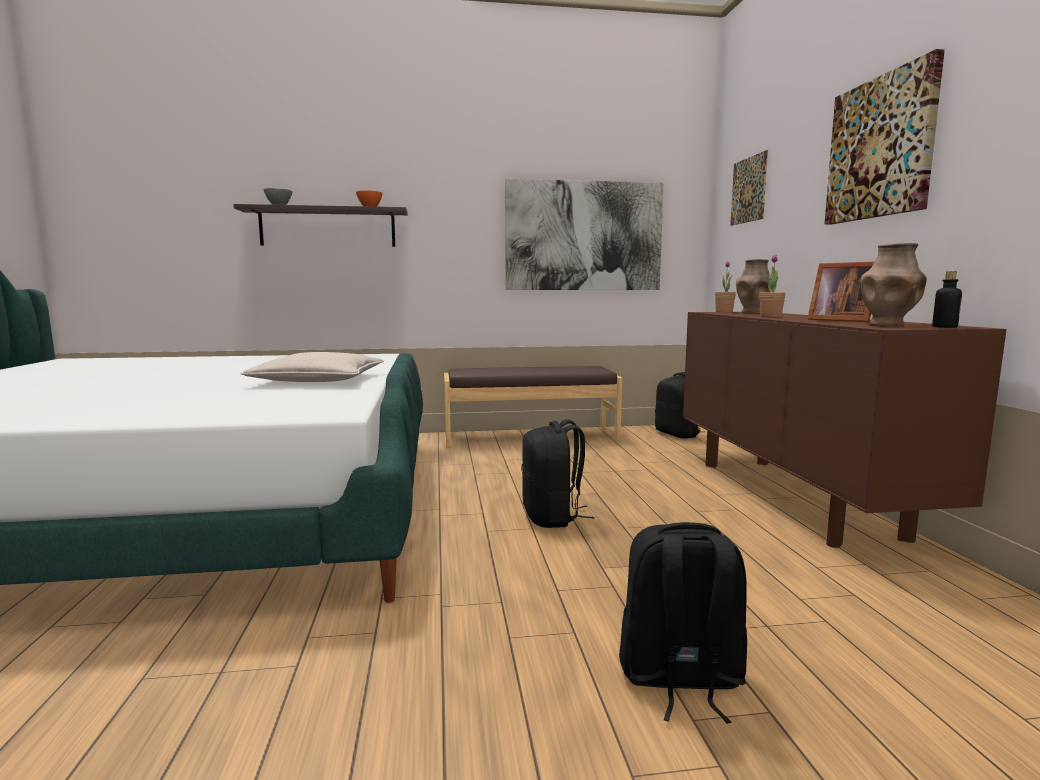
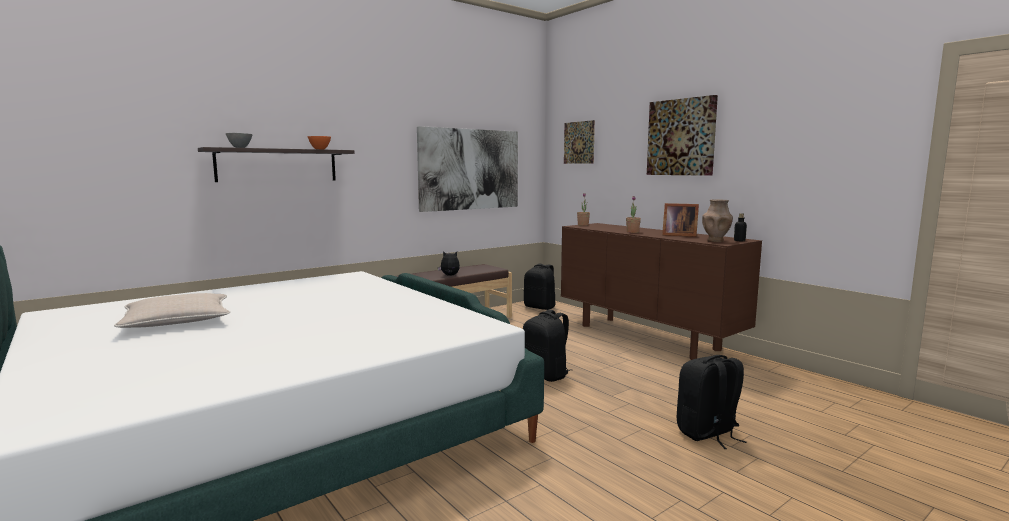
camera: 30 degrees left, 0 degrees up
(318, 380) = (392, 304): beige pillow -> beige pillow (177, 320)
(525, 372) = (449, 275): none -> plush toy
(752, 313) = (604, 226): brown vase -> none

